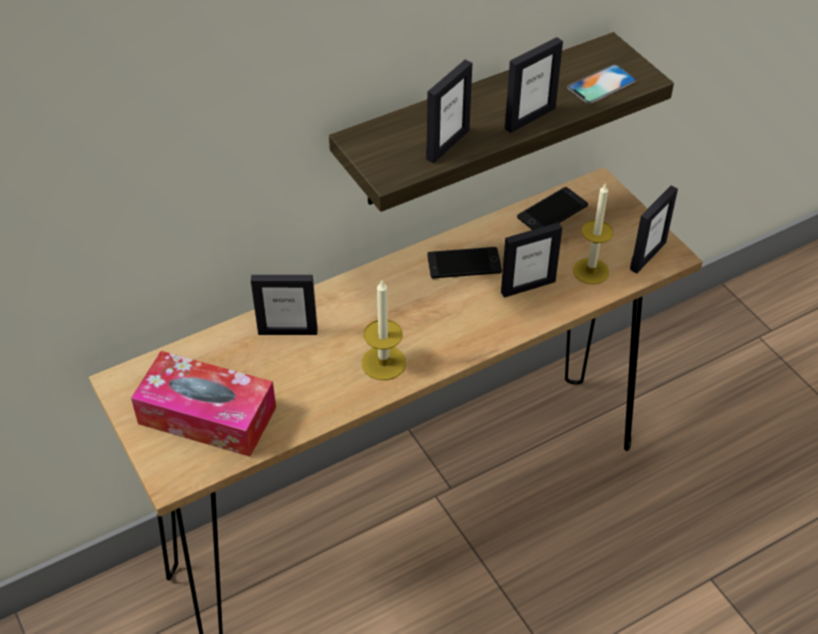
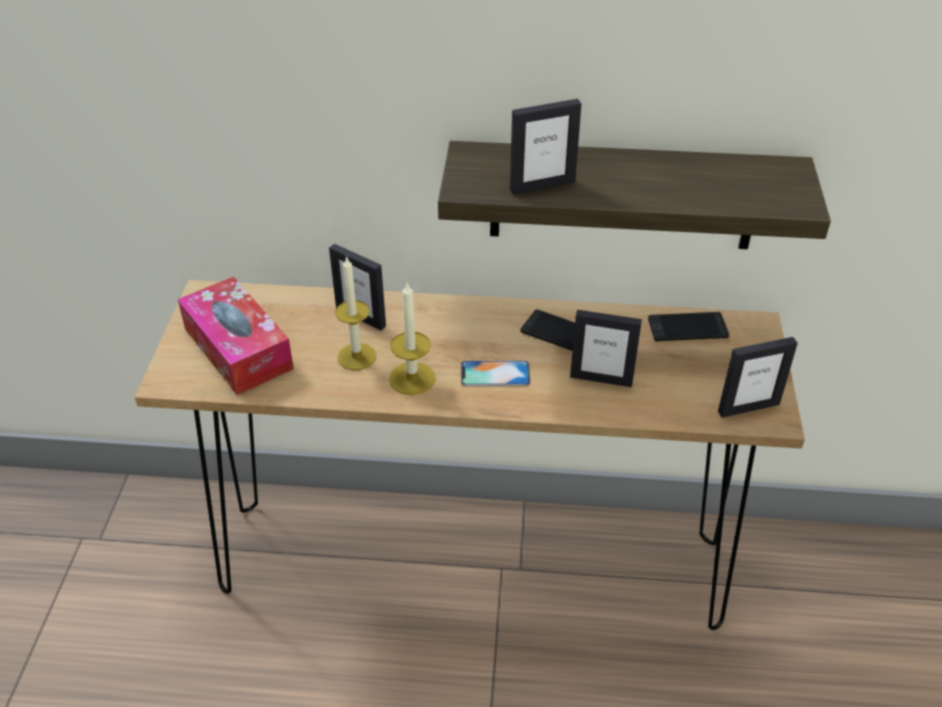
camera: 35 degrees right, 5 degrees down
(529, 118) = (643, 194): picture frame -> none
(591, 271) = (676, 394): candle -> candle (357, 356)
(601, 84) = (748, 194): phone -> phone (495, 373)

